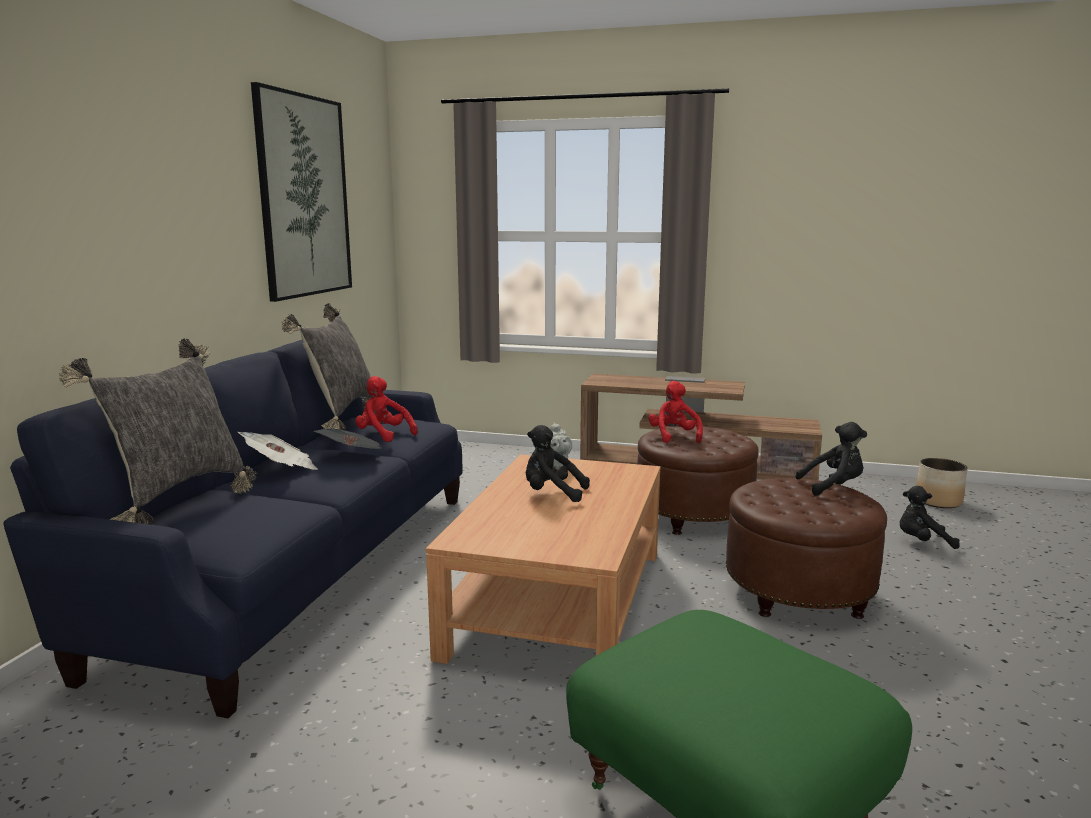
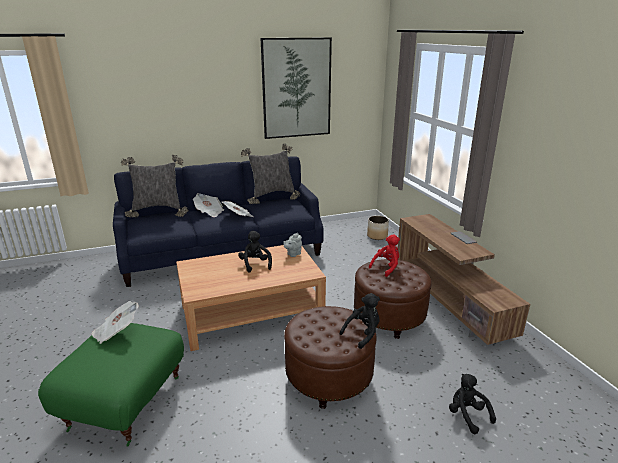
camera: 55 degrees right, 10 degrees up
(383, 435) = (271, 211): red plush toy -> none
(661, 656) = (116, 332): none -> newspaper
(833, 487) = (363, 333): black plush toy -> black plush toy turned 90 degrees counterclockwise
(938, 501) = (566, 411): planter -> planter (377, 236)

